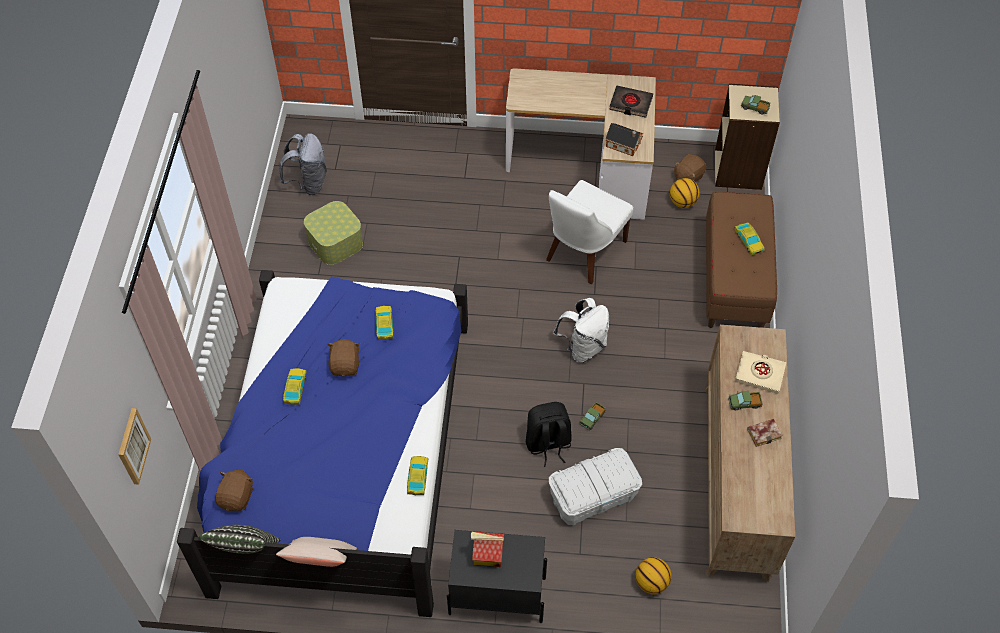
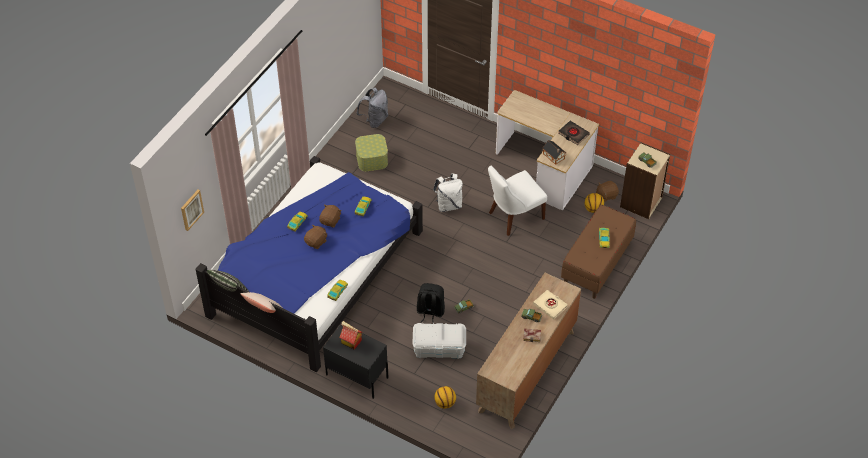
camera: 25 degrees right, 5 degrees down
(237, 497) = (239, 265): brown plush toy -> brown plush toy (316, 242)
(583, 347) = (481, 268): white backpack -> white backpack (448, 205)

